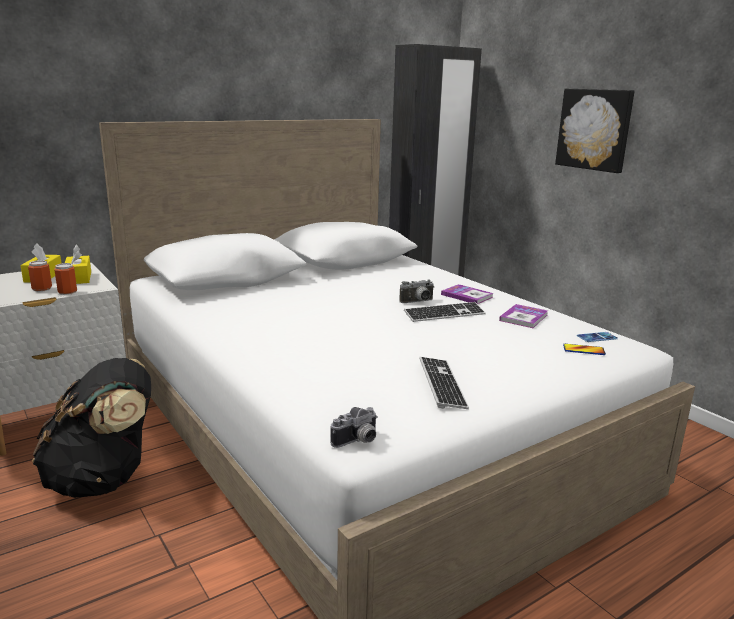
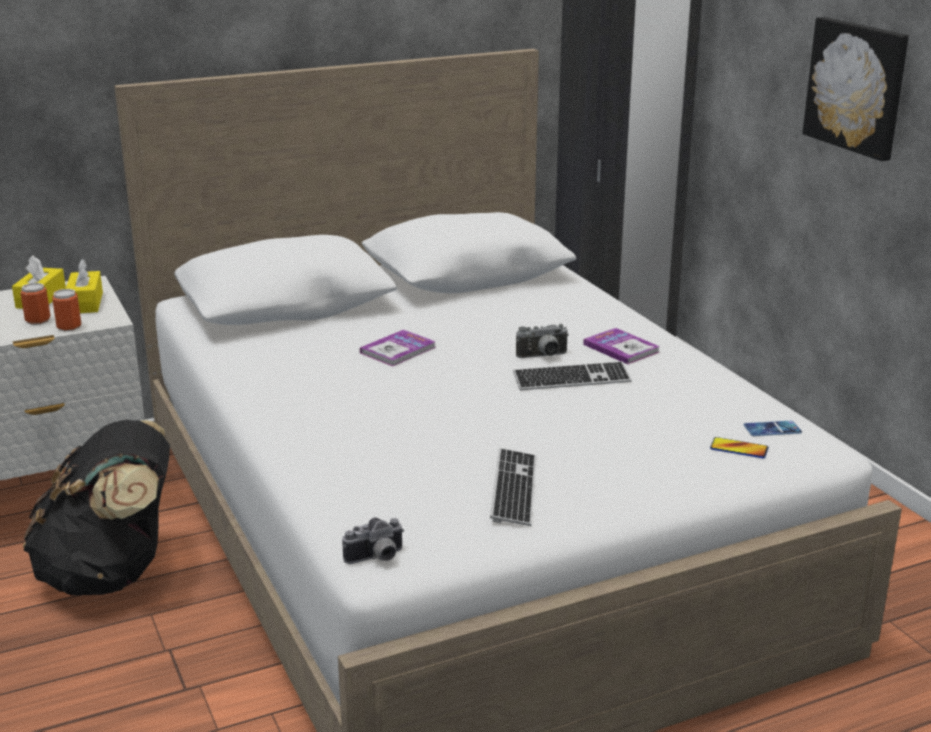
camera: 10 degrees right, 5 degrees up
(523, 317) = (684, 390): book -> book (398, 350)

